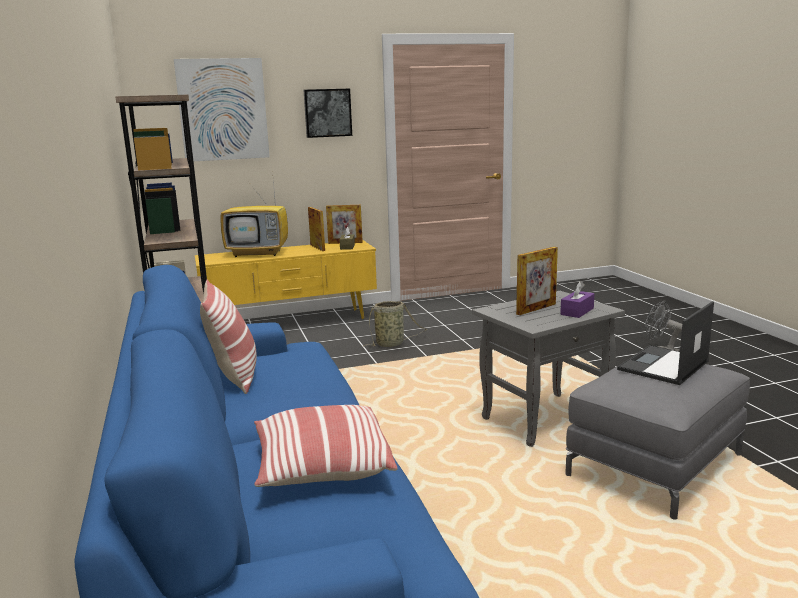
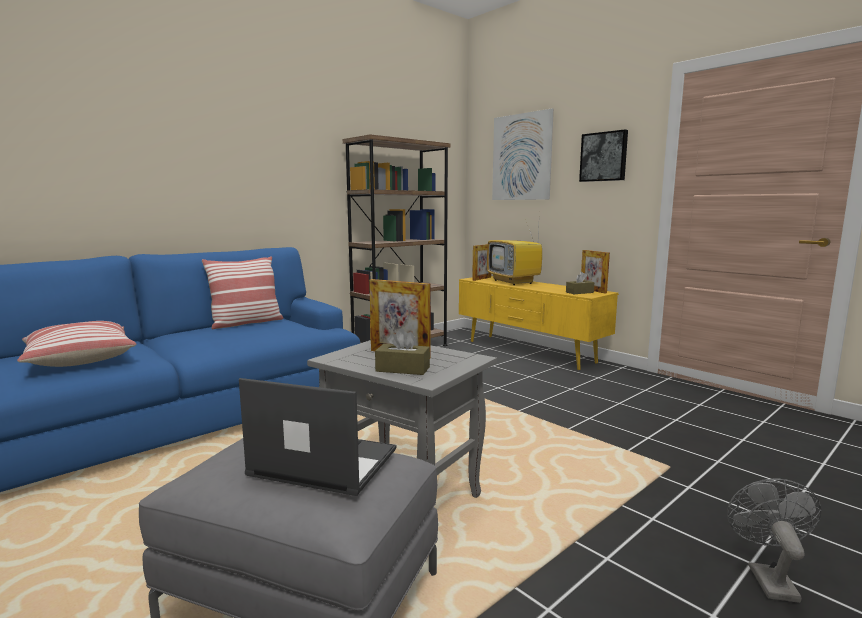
camera: 65 degrees right, 5 degrees down
(317, 248) = (559, 288): picture frame -> picture frame (482, 279)
(391, 344) = (530, 391): basket -> none
(577, 311) = (402, 369): purple tissue box -> brown tissue box

